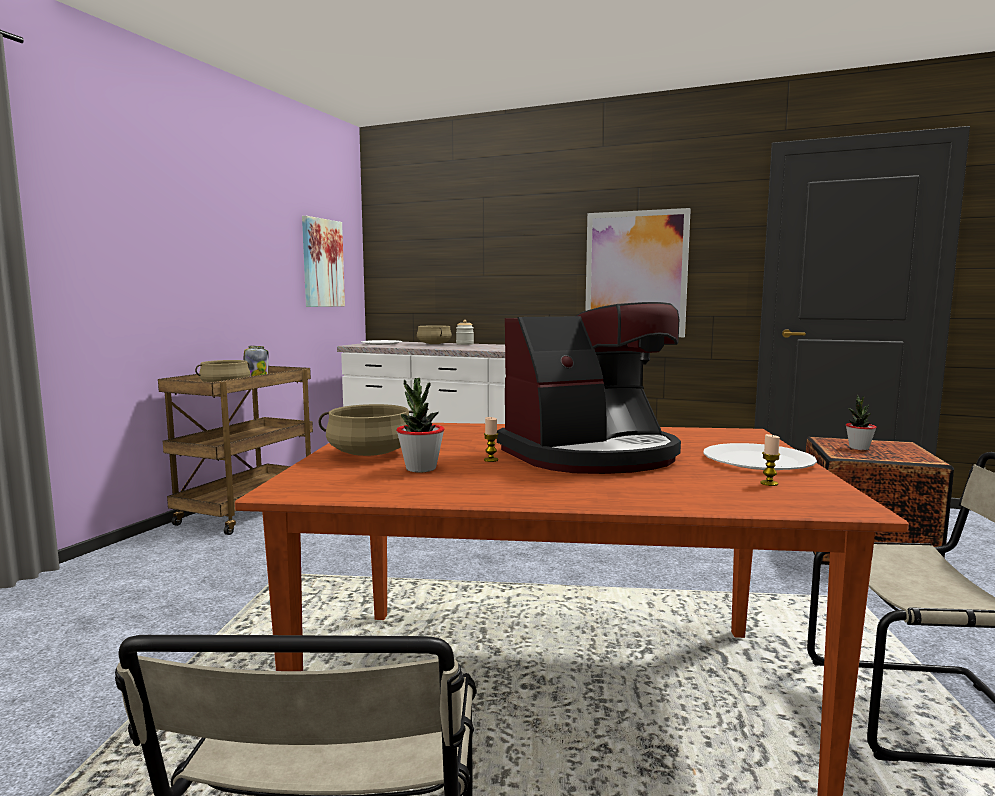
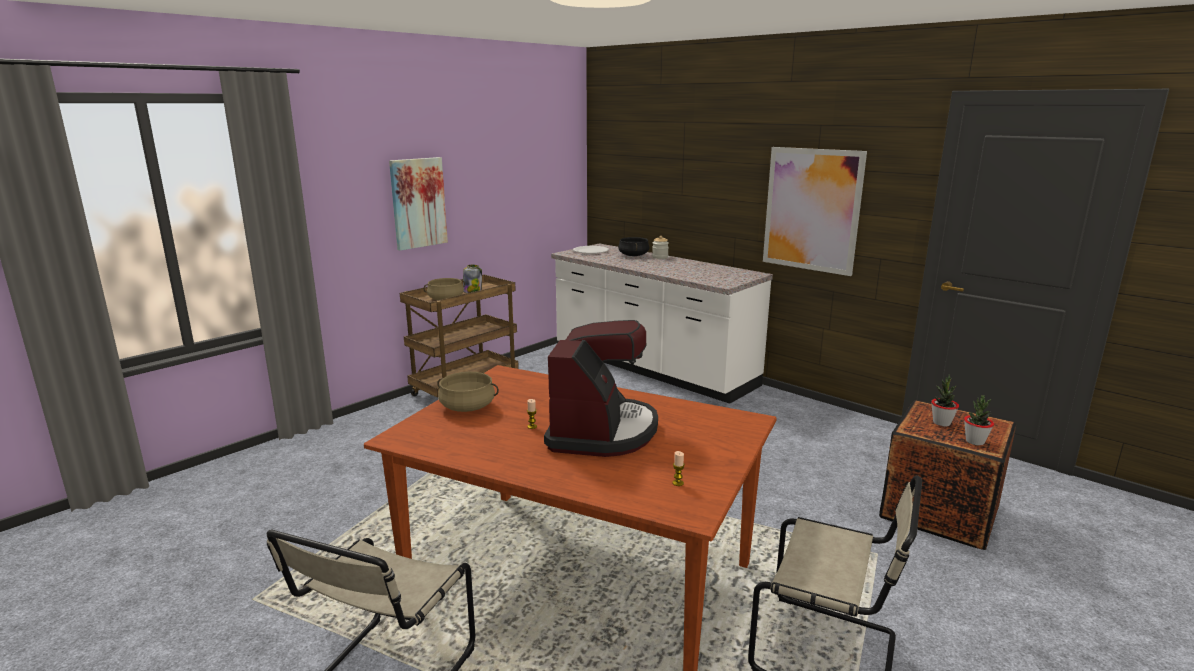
camera: 20 degrees right, 10 degrees up
(322, 263) = (543, 180): picture -> picture (418, 203)
(421, 468) = (482, 429): potted plant -> potted plant (975, 442)
(434, 344) = (633, 255): beige cooking pot -> black cooking pot
(591, 455) = (602, 431): coffee machine -> coffee machine turned 75 degrees counterclockwise
(758, 460) = (708, 457): white plate -> none

